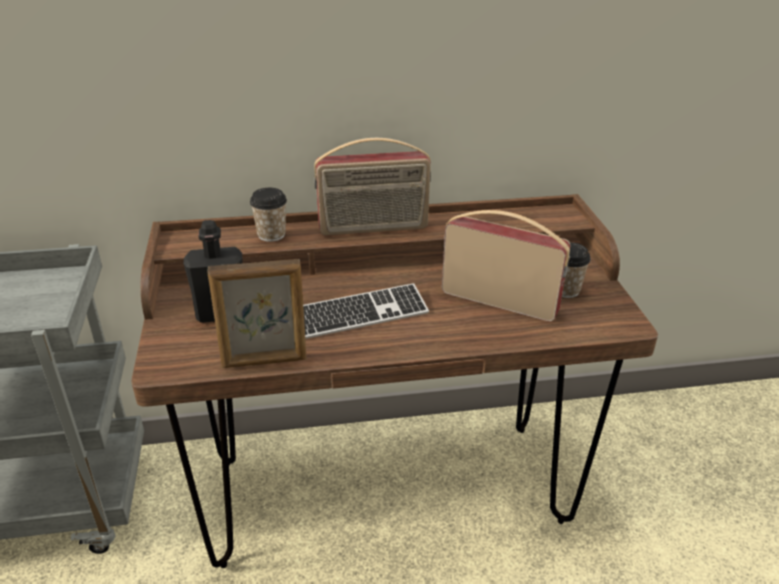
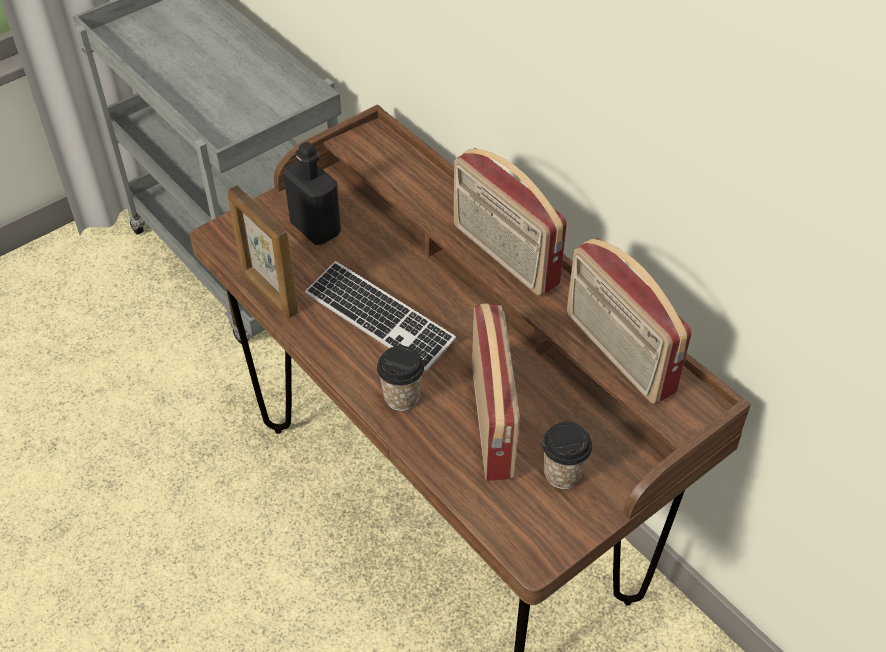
camera: 60 degrees right, 15 degrees up
(271, 235) = (426, 190): cup -> cup (401, 397)
(501, 220) = (617, 354): none -> radio

